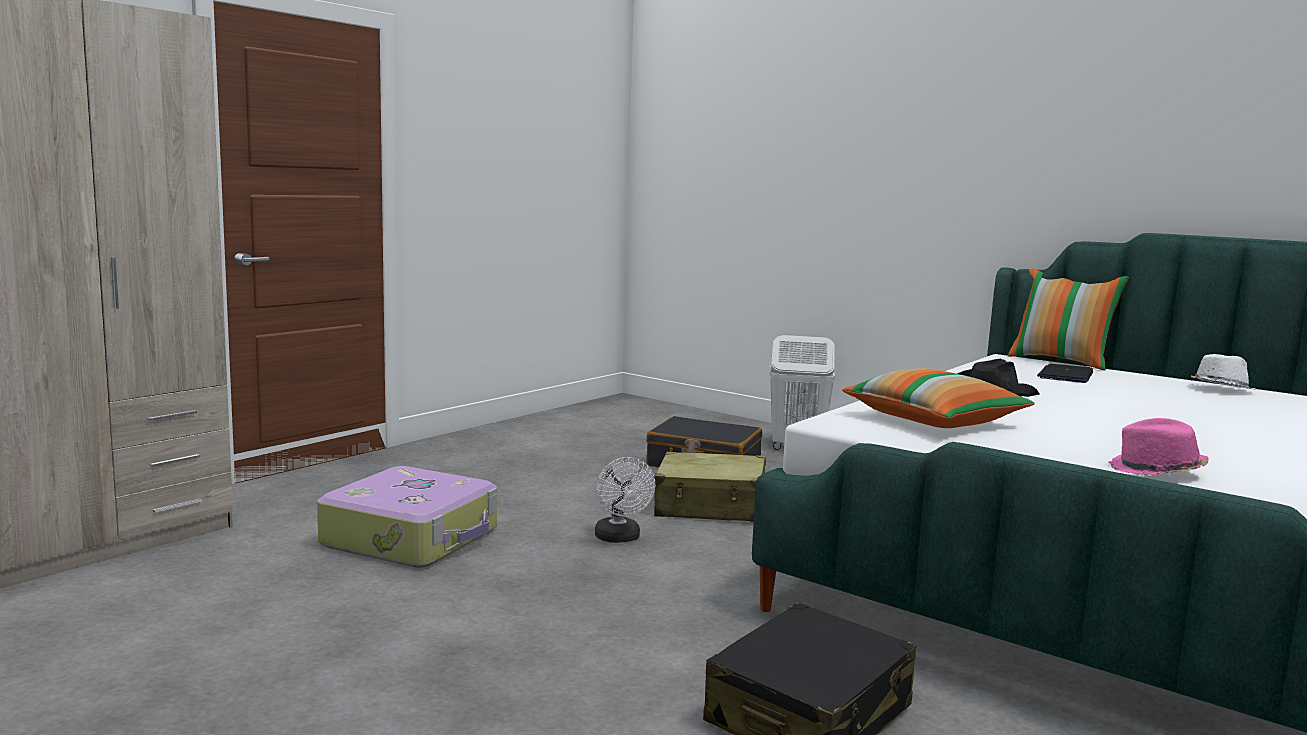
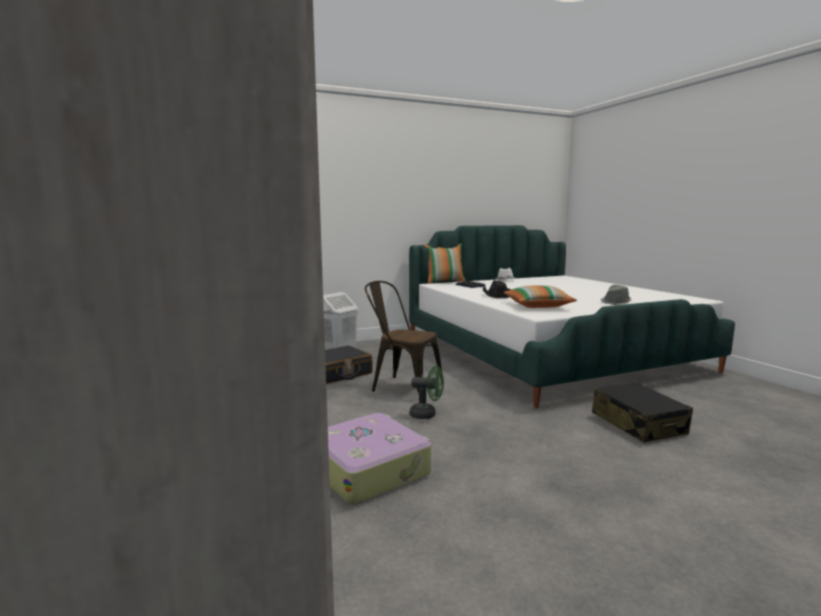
camera: 60 degrees left, 0 degrees up
(620, 538) = (427, 414): white fan -> green fan
(711, 507) = (402, 387): beige suitcase -> brown chair
(1156, 471) = (616, 302): pink hat -> grey hat

